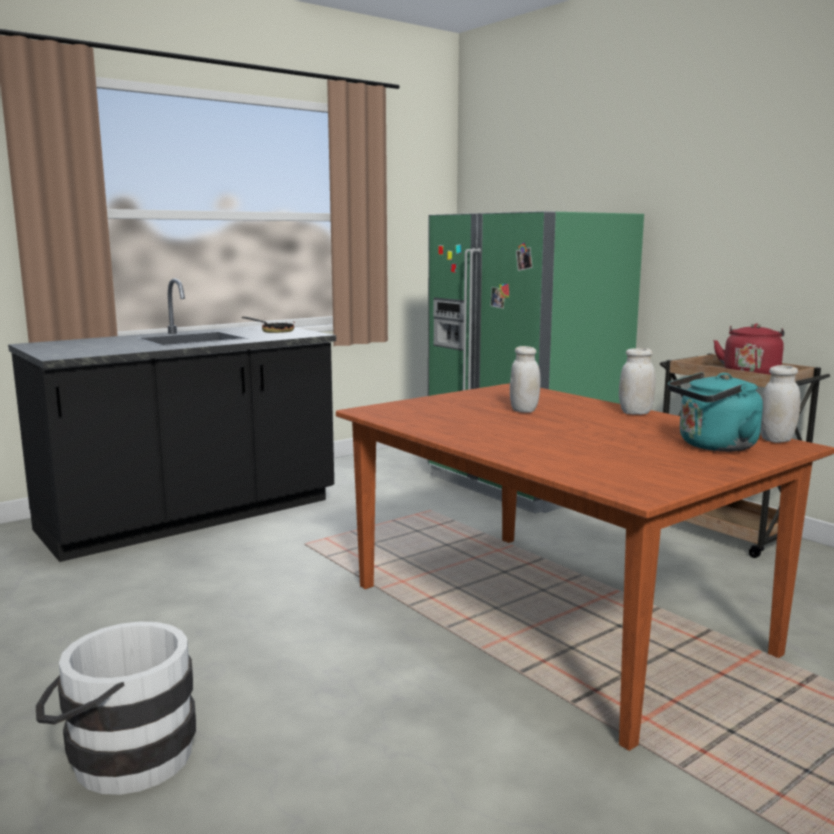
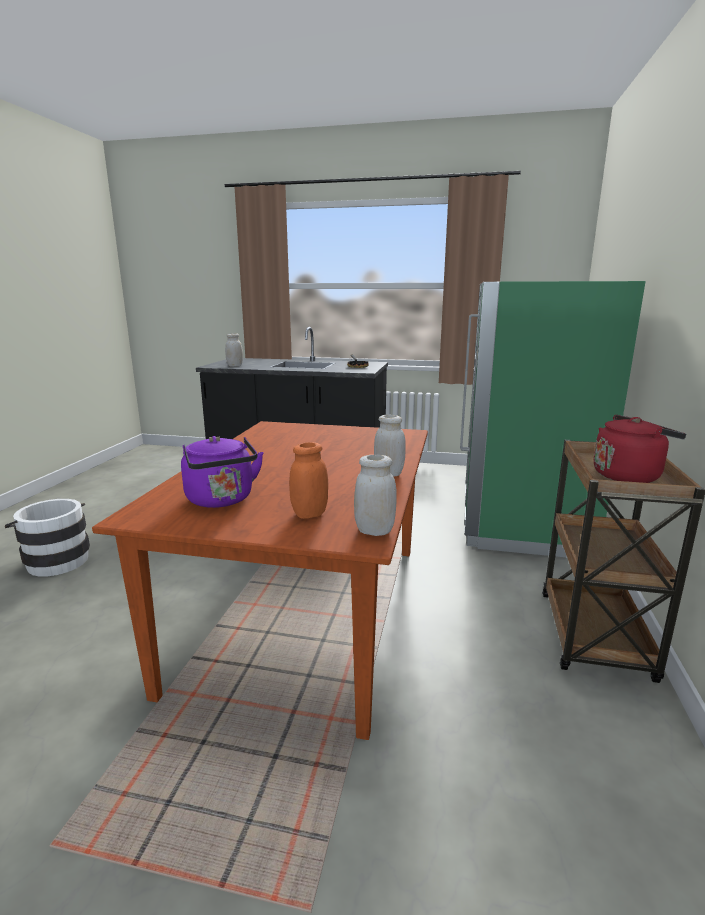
camera: 50 degrees right, 5 degrees up
(524, 410) = (335, 449): white jar -> white jar (235, 366)
(634, 461) = (222, 500): none -> purple kettle
(713, 446) = (309, 514): turquoise kettle -> orange jar

